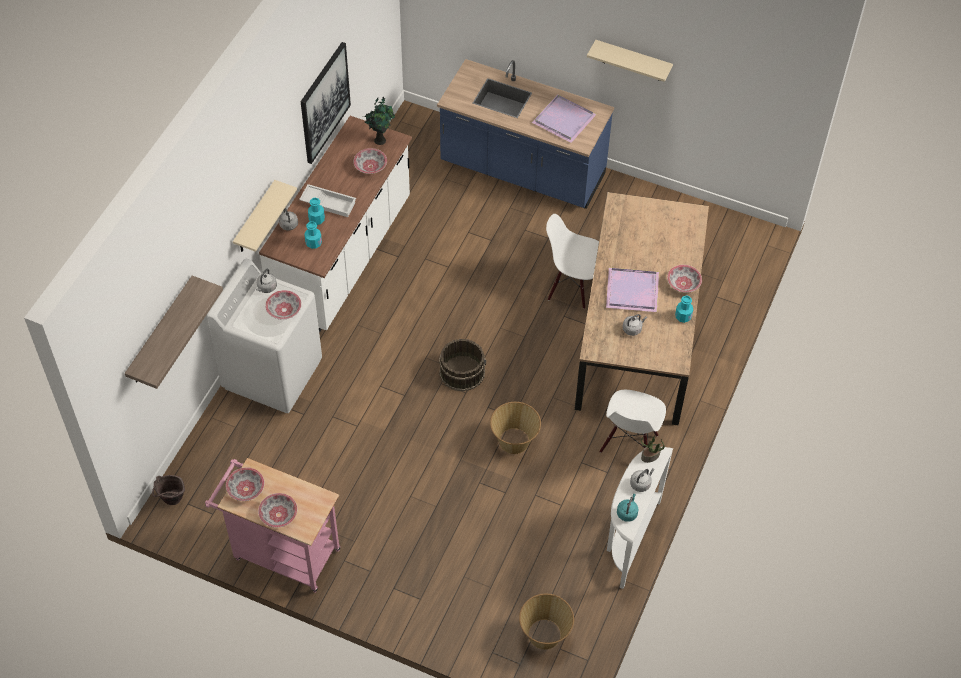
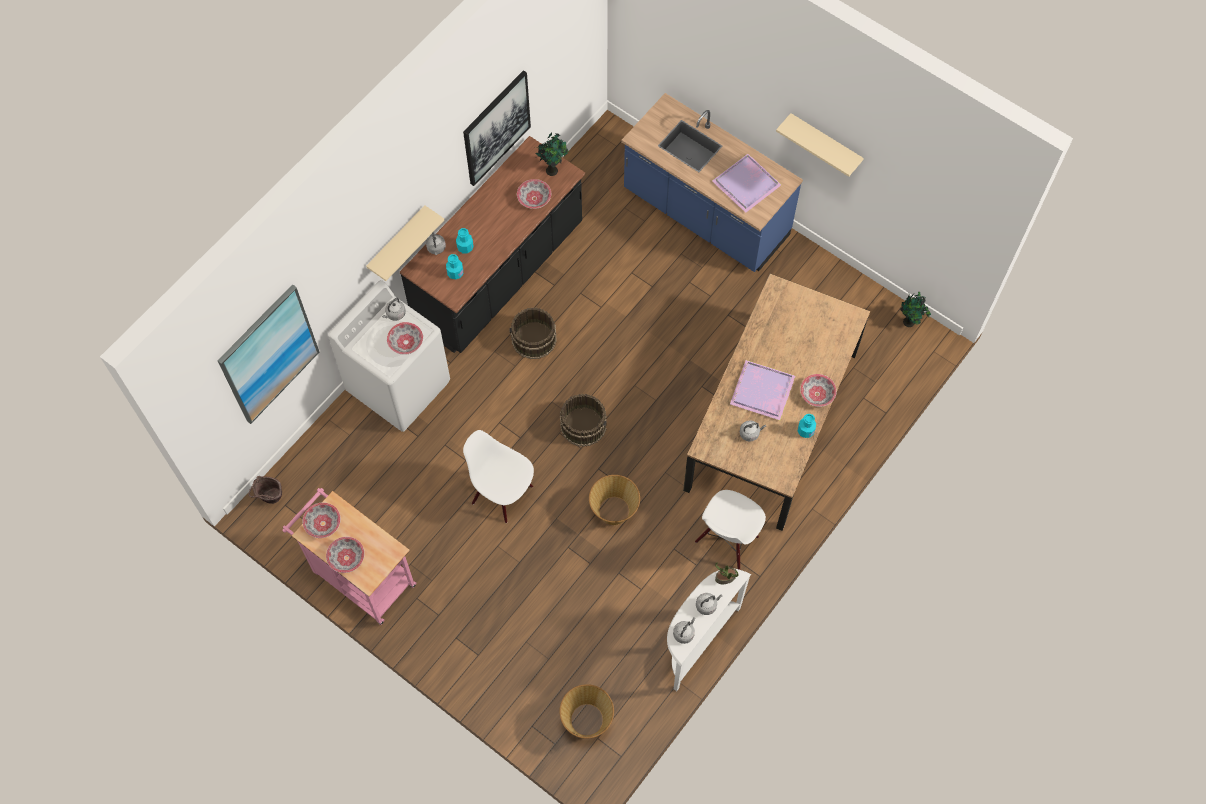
camera: 15 degrees right, 10 degrees up
(161, 332) = (269, 354): shelf -> picture
(329, 203) = (482, 231): white tray -> none
(343, 258) = (500, 275): white counter -> black counter
(392, 307) = (534, 340): none -> brown bucket
(572, 287) = (719, 356): white chair -> white chair (502, 494)
(627, 512) = (684, 633): turquoise kettle -> grey kettle
(737, 225) = (909, 322): none -> potted plant

